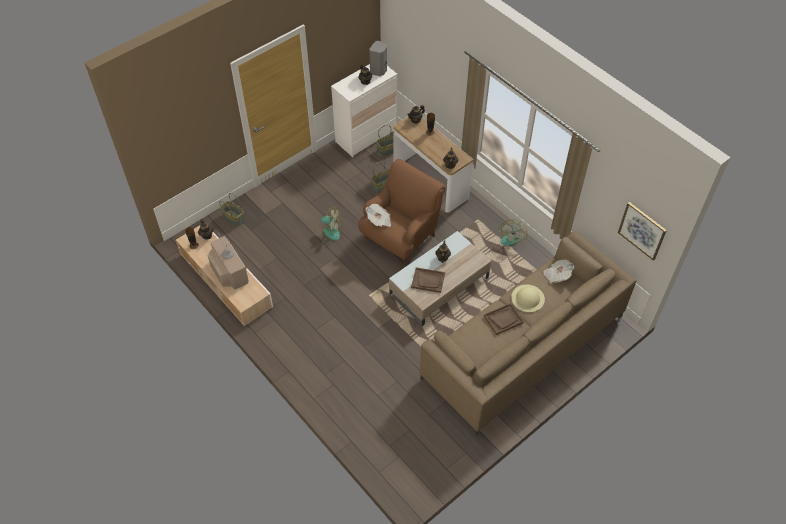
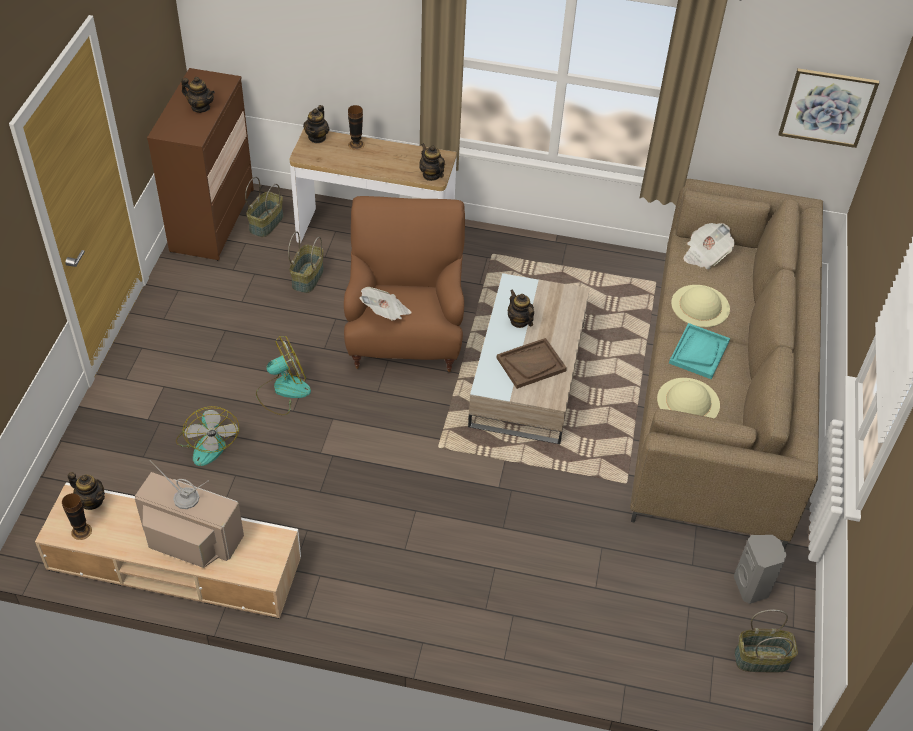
camera: 40 degrees left, 5 degrees down
(234, 218) = (96, 455): basket -> basket (761, 658)
(366, 136) = (212, 220): white dresser -> brown dresser
(379, 71) = (208, 84): grey speaker -> grey speaker (752, 587)
(474, 338) = (688, 401): none -> beige hat
(503, 319) = (699, 352): brown tray -> turquoise tray
(511, 237) = (560, 253): fan -> fan (208, 443)

